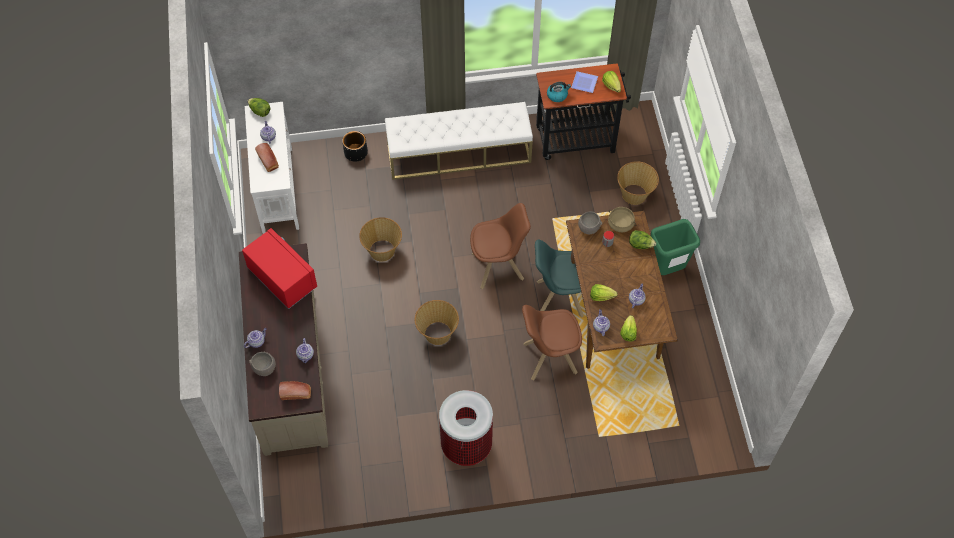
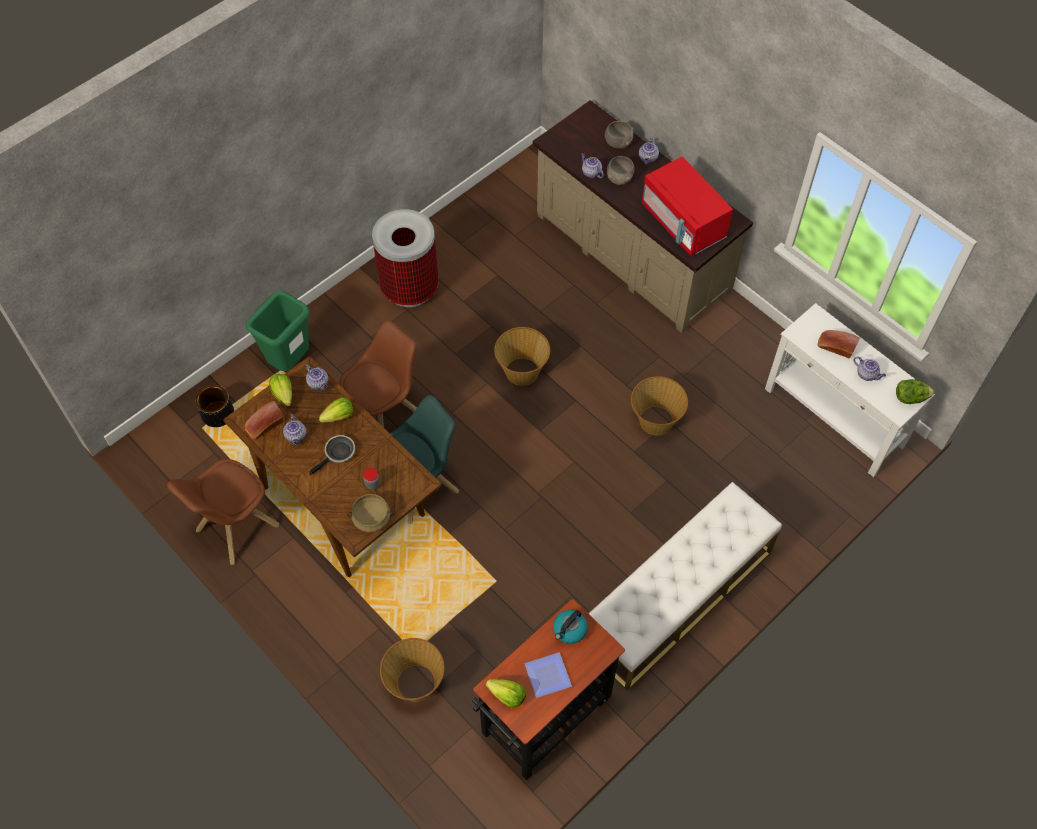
camera: 145 degrees right, 0 degrees up
(282, 278) = (683, 223): red microwave -> red microwave turned 45 degrees clockwise
(296, 393) = (568, 140): bread -> bread (264, 426)
(355, 152) = (796, 517): black planter -> black planter (218, 414)
(498, 267) = (514, 481): brown chair -> brown chair (236, 527)
(588, 227) = (407, 490): grey bowl -> grey bowl (620, 178)
(616, 273) = (338, 454): none -> frying pan
(640, 245) = (330, 506): lettuce -> none
(666, 269) = (313, 601): green trash can -> green trash can (290, 361)

